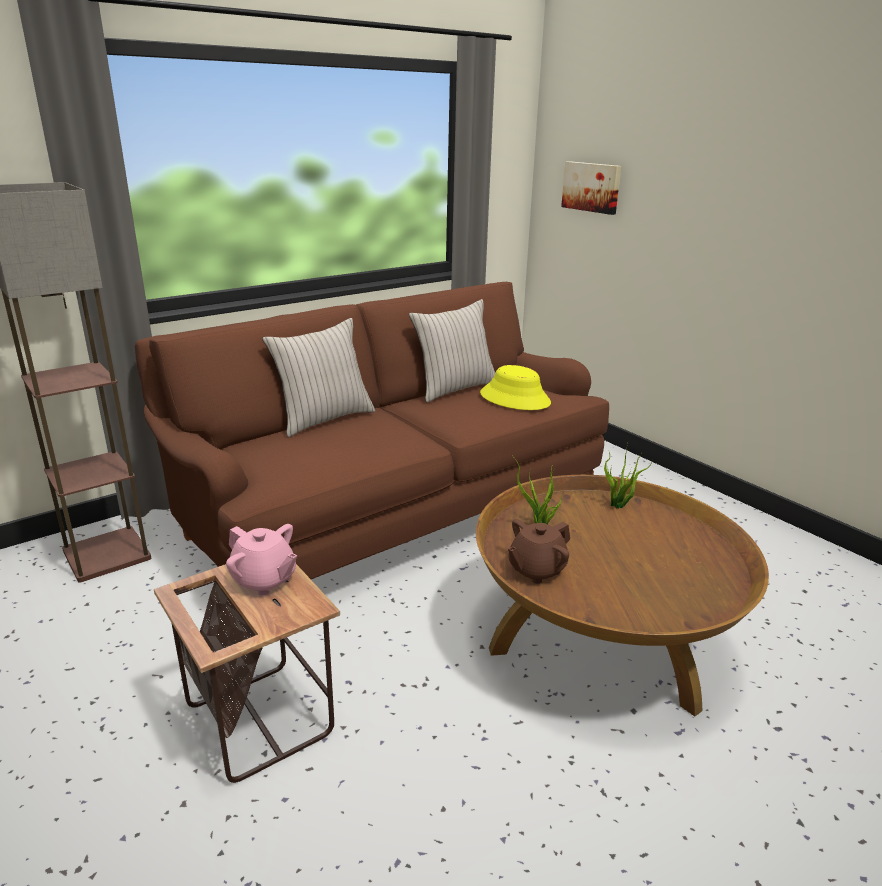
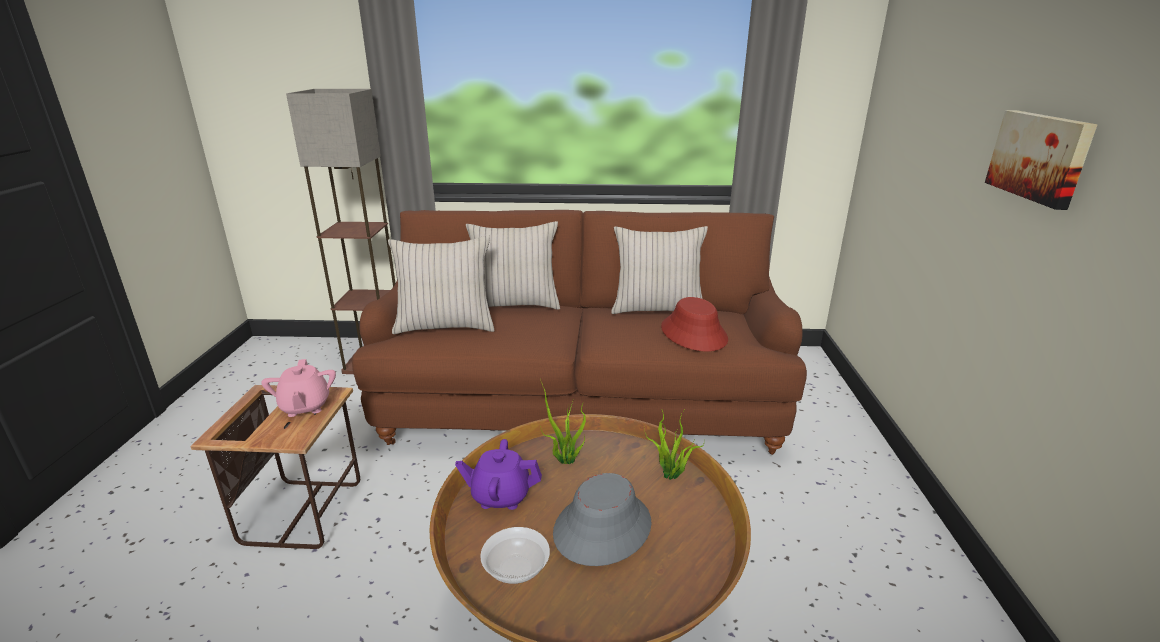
camera: 40 degrees right, 0 degrees up
(296, 456) = (445, 326): none -> beige pillow
(515, 398) = (694, 333): yellow hat -> red hat
(536, 570) = (500, 496): brown teapot -> purple teapot
(592, 187) = (905, 119): picture -> picture (1040, 157)
(622, 604) = (516, 568): none -> bowl
(630, 554) = (602, 527): none -> grey hat

